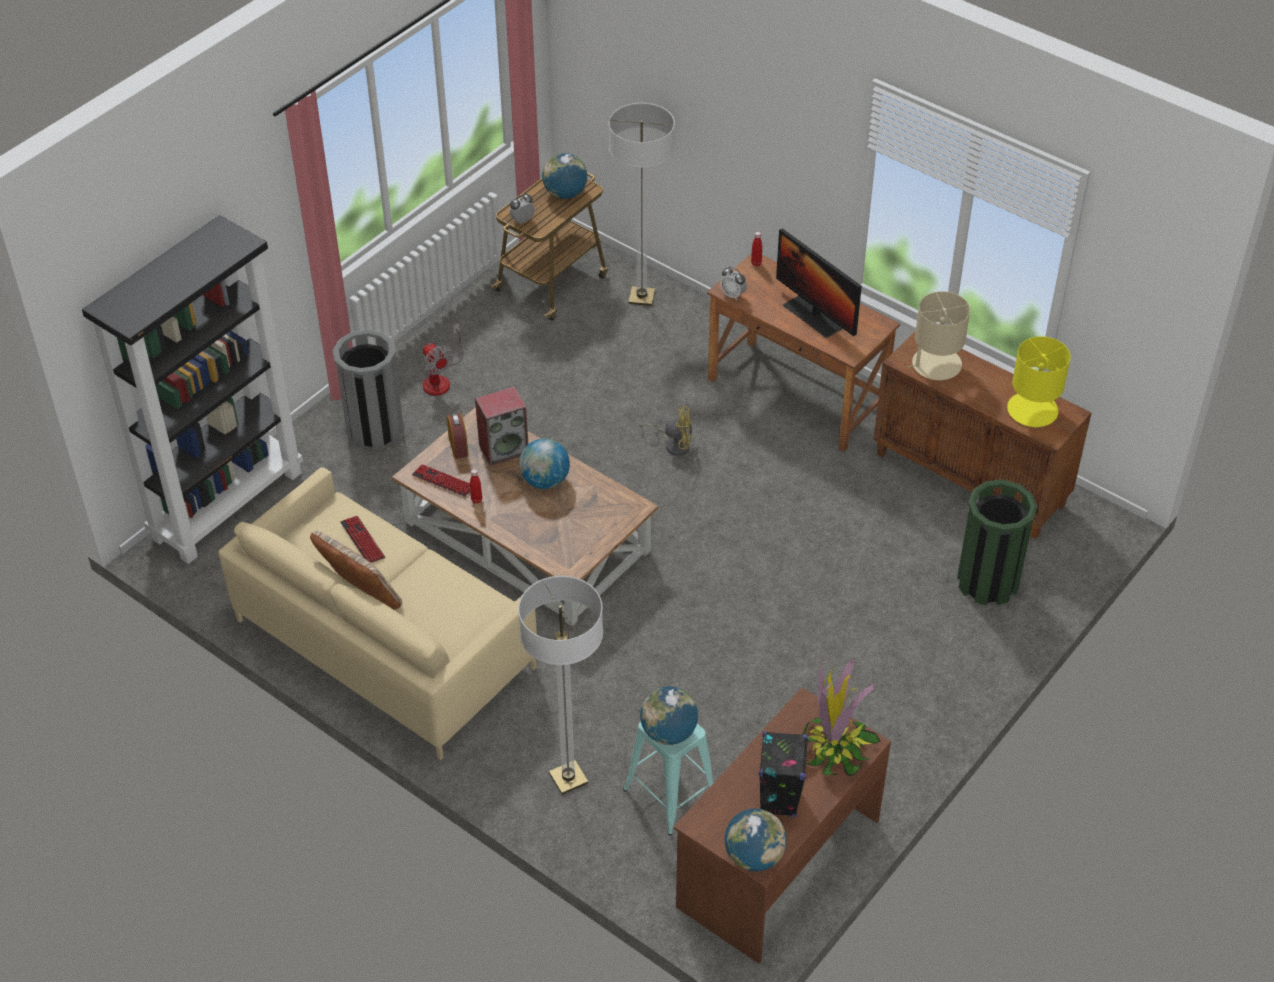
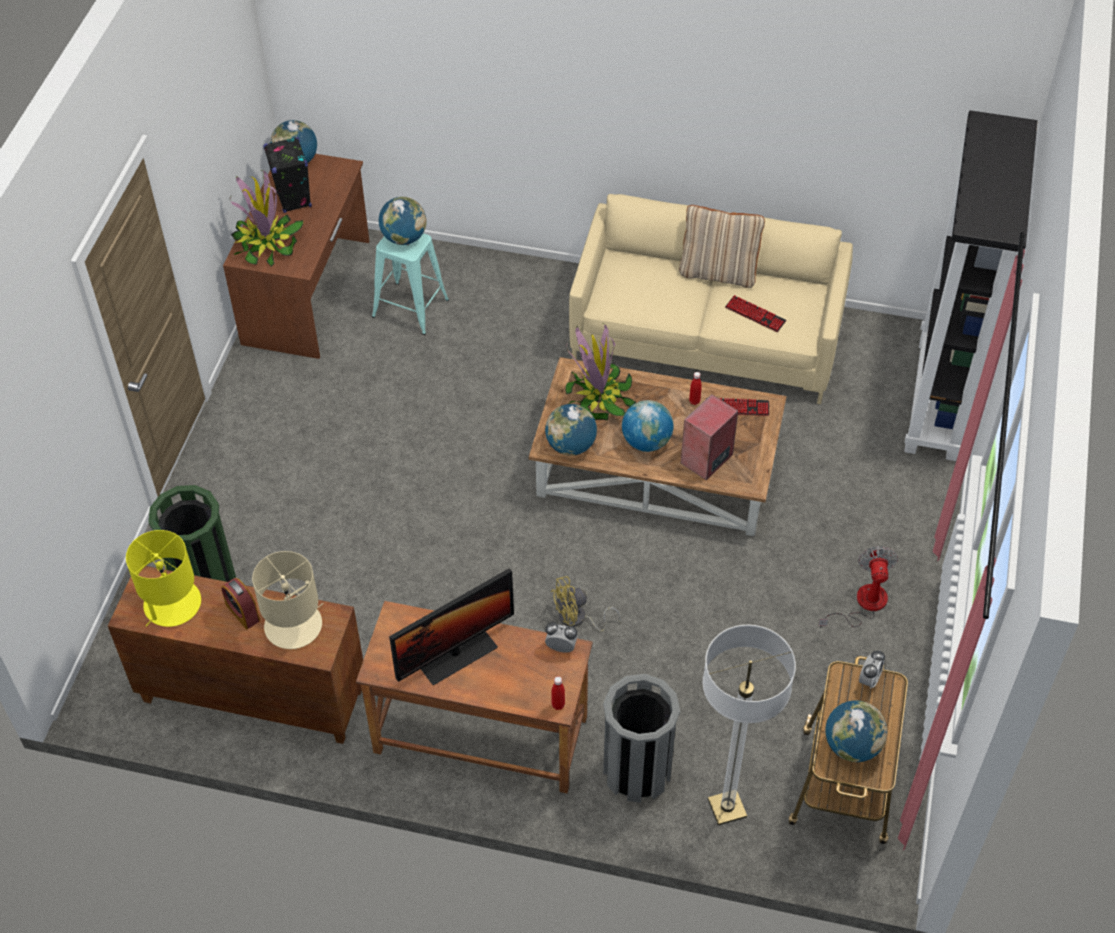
camera: 155 degrees right, 5 degrees up
(375, 429) = (877, 522): grey trash can -> grey trash can (637, 771)
(440, 379) = (862, 604): fan -> fan turned 60 degrees clockwise
(458, 446) = (750, 446): alarm clock -> alarm clock (242, 612)
(561, 534) = (598, 397): none -> potted plant
(568, 778) = (494, 293): floor lamp -> none
(614, 501) = (571, 446): none -> globe
(815, 315) = (456, 654): monitor -> monitor turned 120 degrees clockwise

